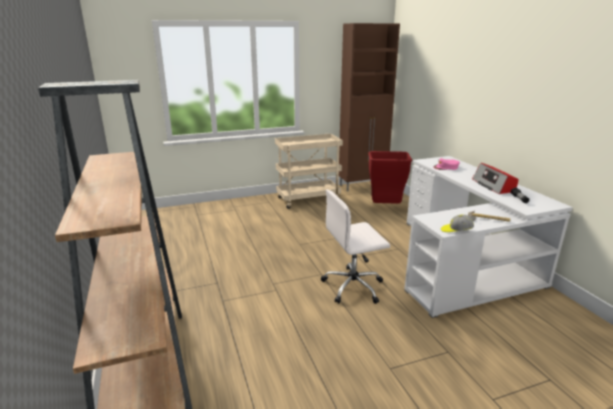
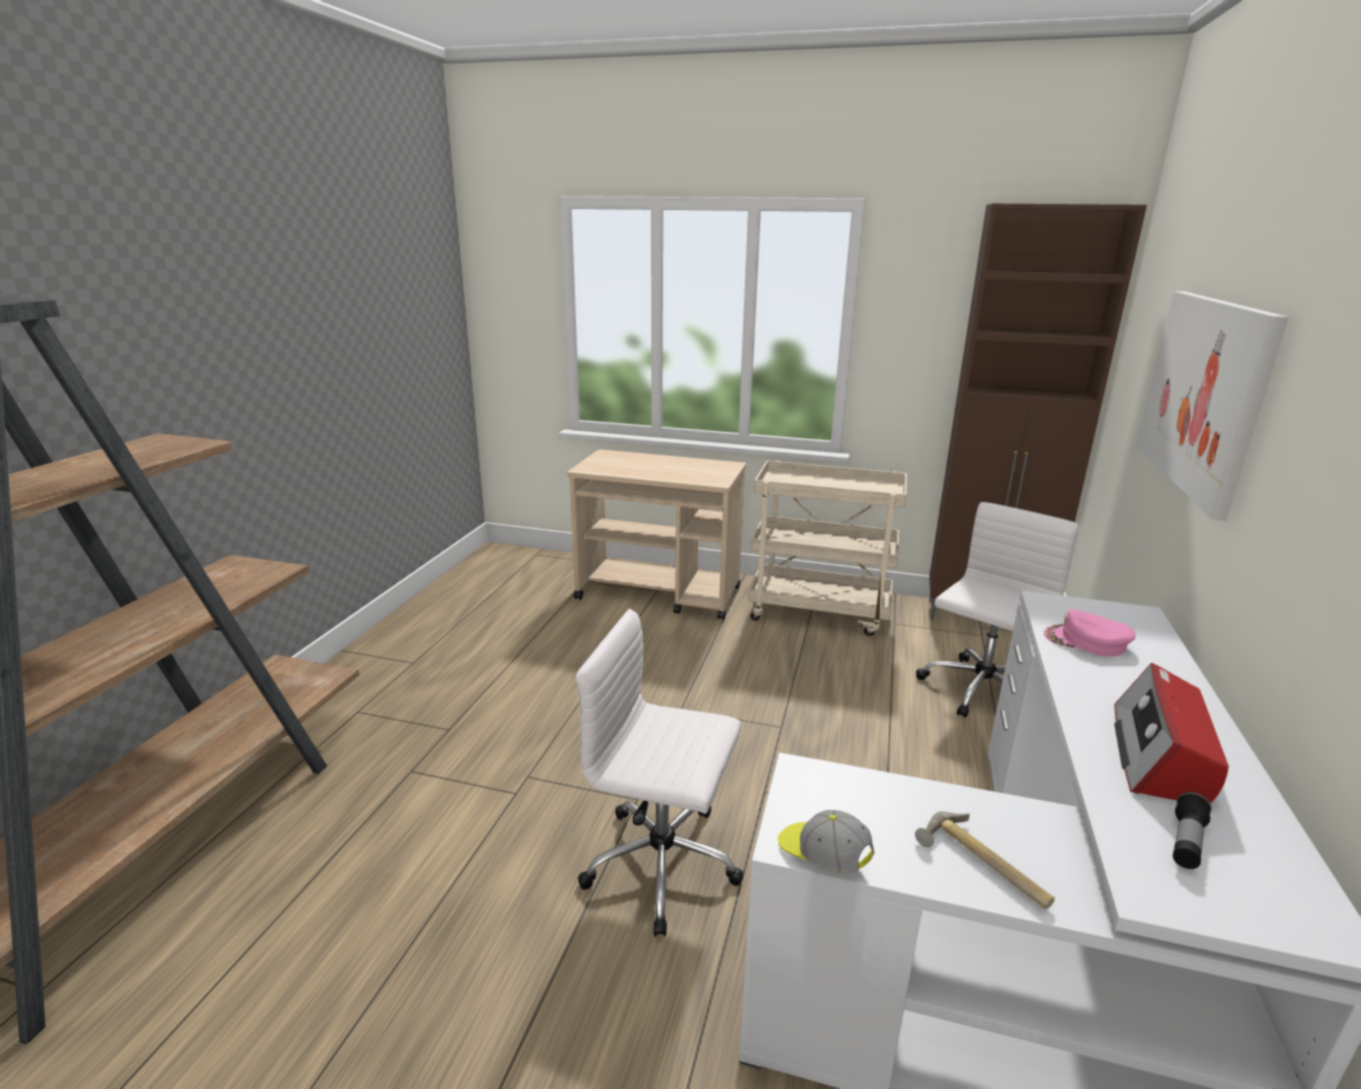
camera: 35 degrees right, 0 degrees up
(238, 210) = (660, 593): none -> beige cart
(385, 207) = (980, 691): red trash can -> white office chair
(447, 85) = (1203, 393): none -> picture

